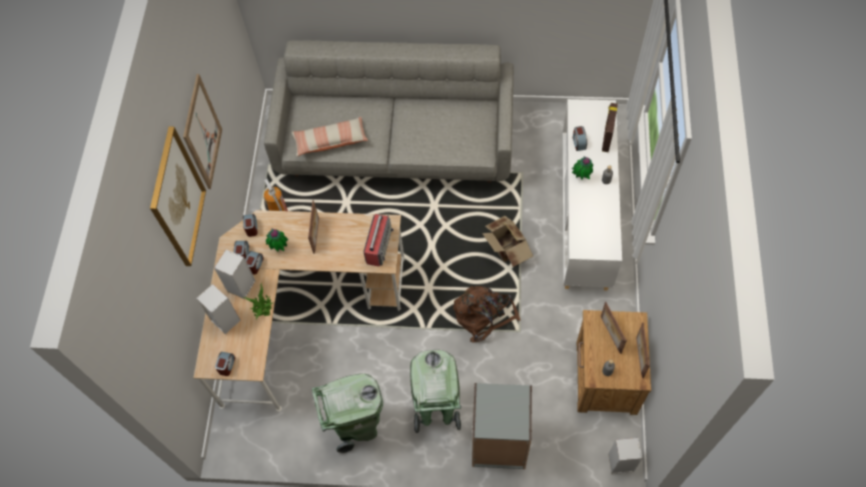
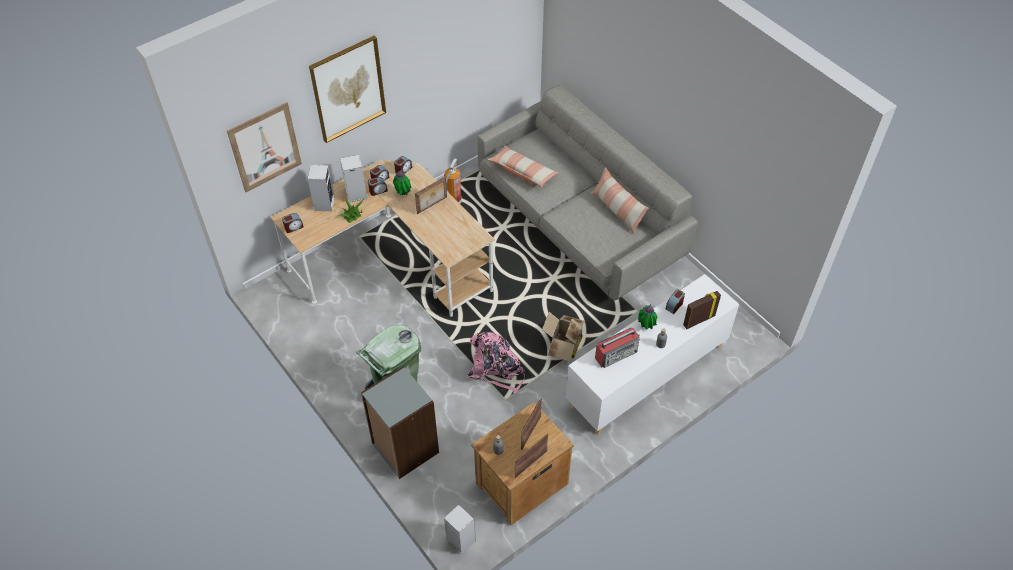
camera: 45 degrees right, 10 degrees down
(202, 133) = (417, 75): picture -> picture (265, 147)
(356, 425) = (341, 353): green trash can -> none
(379, 245) = (458, 243): radio -> radio (616, 354)
(439, 107) = (617, 210): none -> pillow
(484, 315) = (496, 369): brown backpack -> pink backpack

